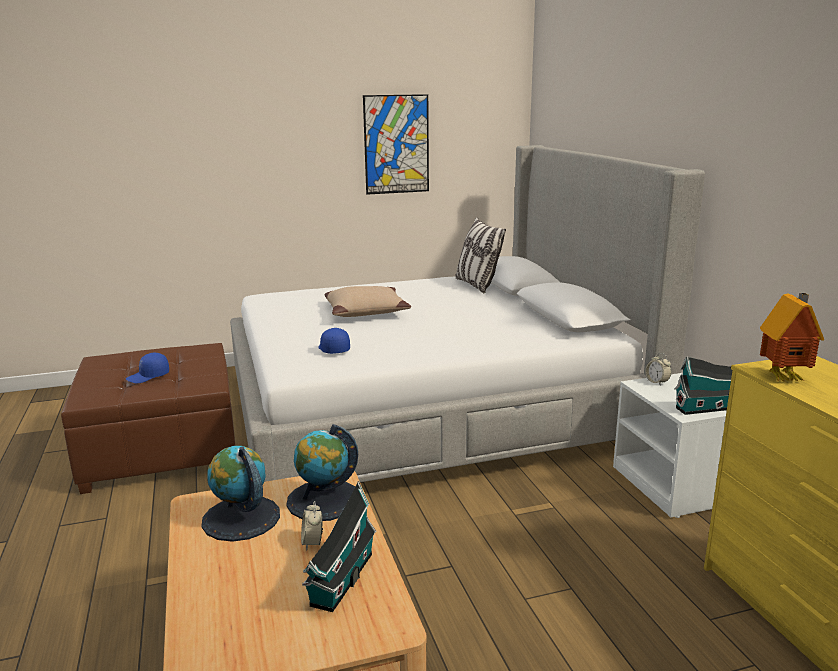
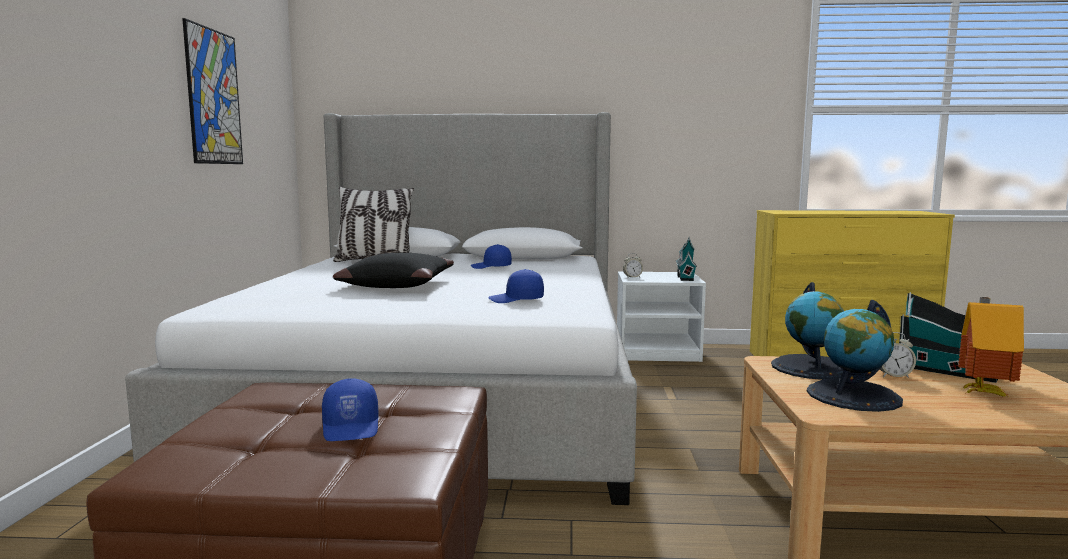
camera: 70 degrees left, 10 degrees down
(366, 311) = (396, 285): beige pillow -> black pillow
(485, 319) = (491, 267): none -> blue cap
(785, 378) = (799, 212): toy house -> toy house (983, 392)

